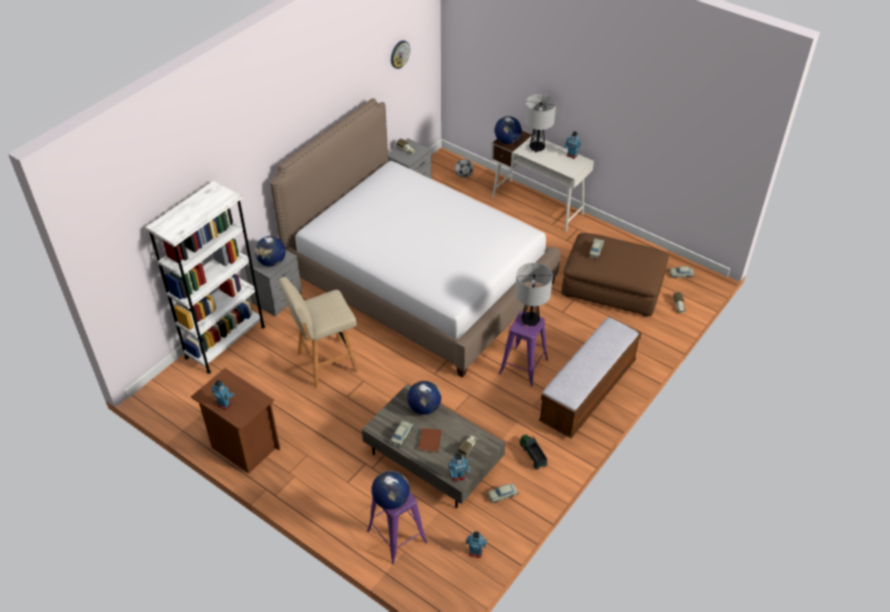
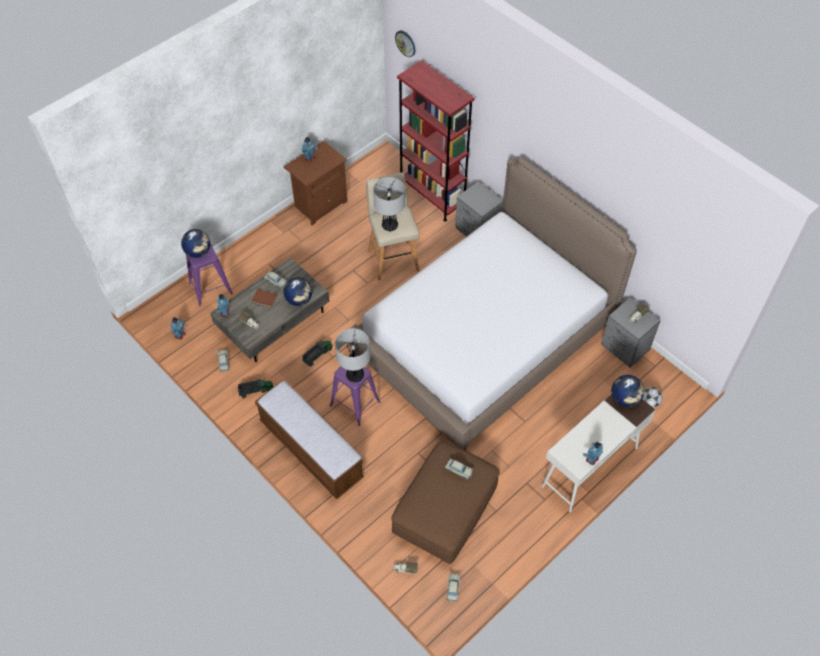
camera: 100 degrees right, 10 degrees up
(225, 342) = (432, 195): white bookcase -> red bookcase
(272, 262) = (476, 199): globe -> none
(399, 54) = (684, 249): wall clock -> wall clock (406, 43)
(471, 408) = (317, 355): none -> toy truck
(537, 148) = (609, 426): table lamp -> table lamp (390, 226)

